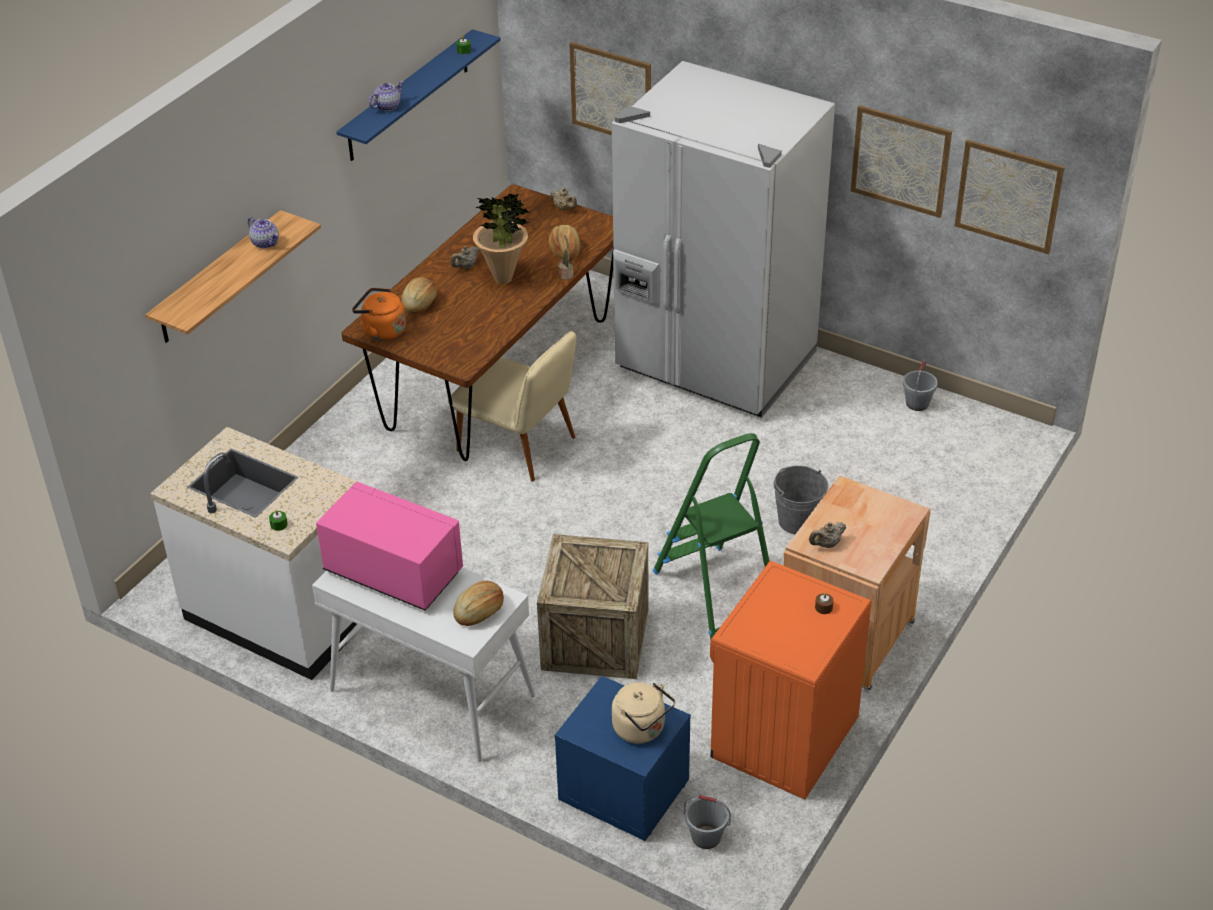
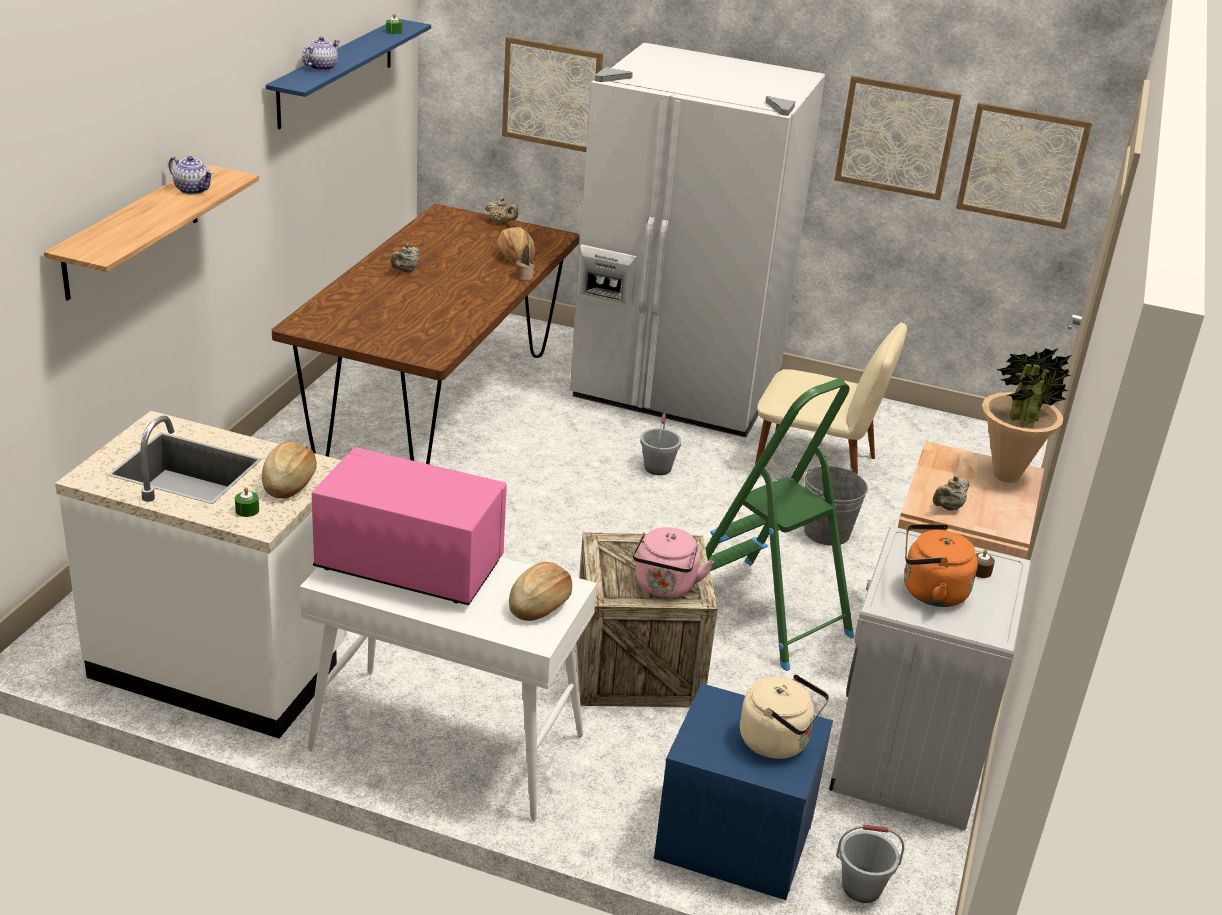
camera: 15 degrees left, 10 degrees down
(381, 331) = (322, 327): orange kettle -> orange kettle (929, 592)
(419, 303) = (361, 302): bread -> bread (289, 482)
(503, 278) = (453, 280): potted plant -> potted plant (1006, 475)
(516, 444) = (477, 471): beige chair -> beige chair (815, 466)
(601, 589) = (665, 587): none -> pink kettle
(781, 736) = (904, 759): orange washing machine -> white washing machine
(917, 403) = (904, 420): grey bucket -> grey bucket (657, 468)

